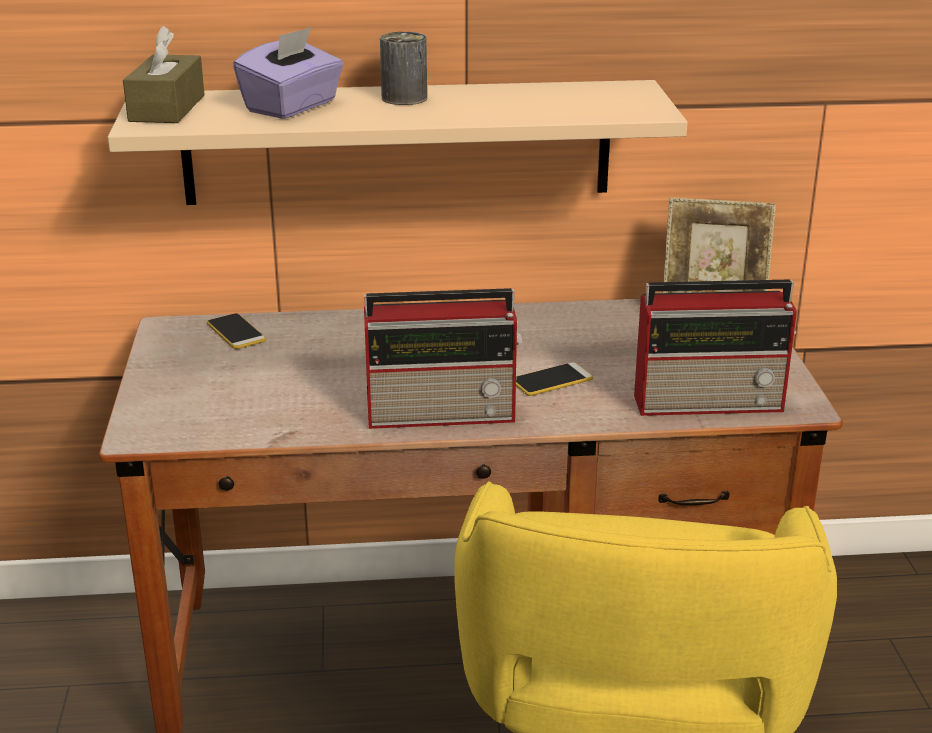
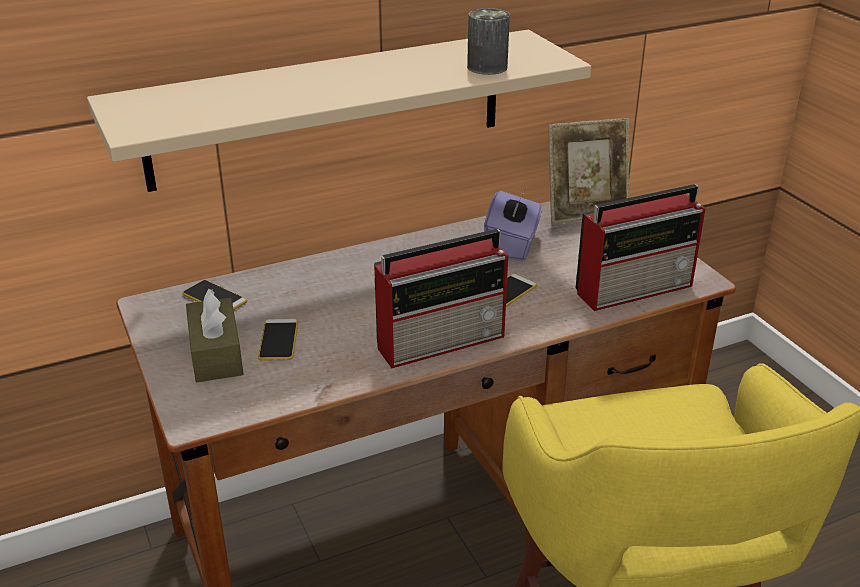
camera: 20 degrees left, 5 degrees up
(167, 108) = (141, 109): brown tissue box -> brown tissue box (216, 354)
(271, 381) = (278, 340): none -> phone
(292, 107) = (257, 93): purple tissue box -> purple tissue box (512, 245)
(404, 98) = (346, 72): can -> can (487, 67)

